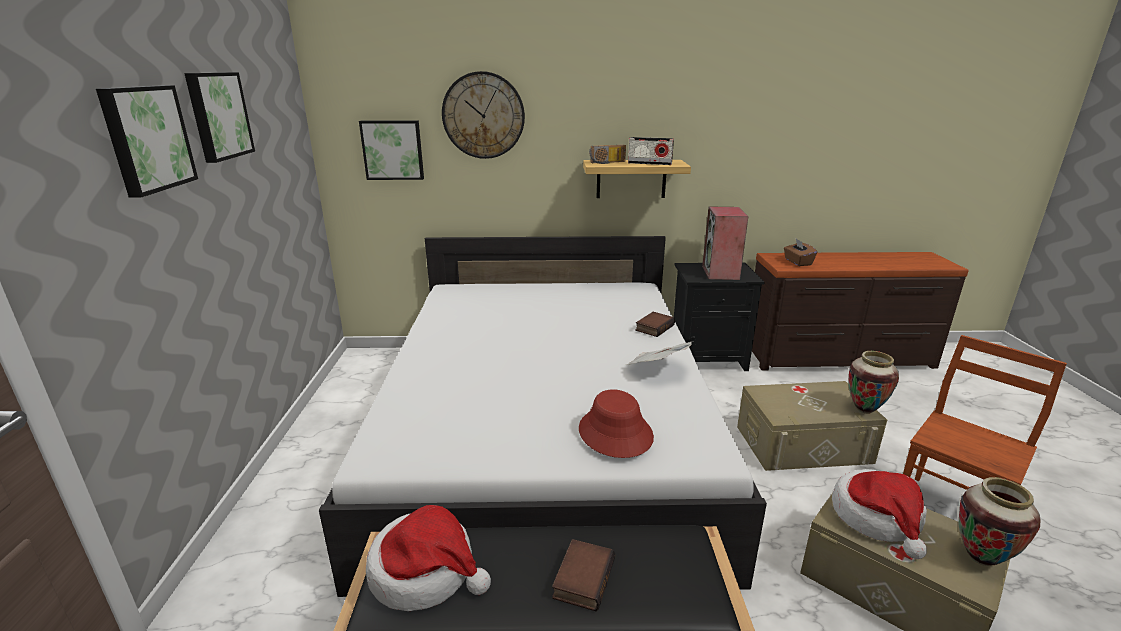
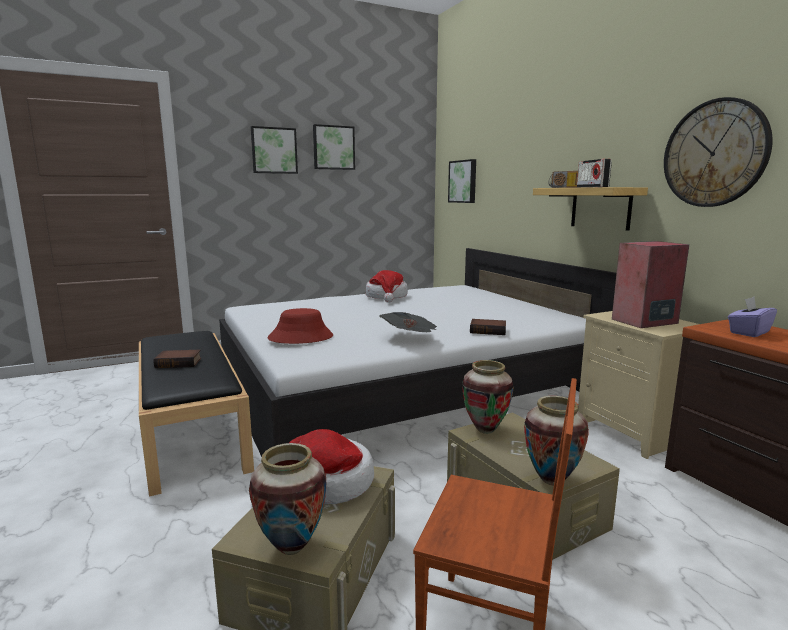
camera: 65 degrees right, 10 degrees down
(425, 572) = (179, 338): hat -> hat (387, 297)
(483, 115) = (507, 152): wall clock -> wall clock (715, 153)
(708, 358) = (634, 433): black nightstand -> beige nightstand
(777, 408) = (485, 430): none -> vase
(797, 262) = (748, 332): brown tissue box -> purple tissue box

